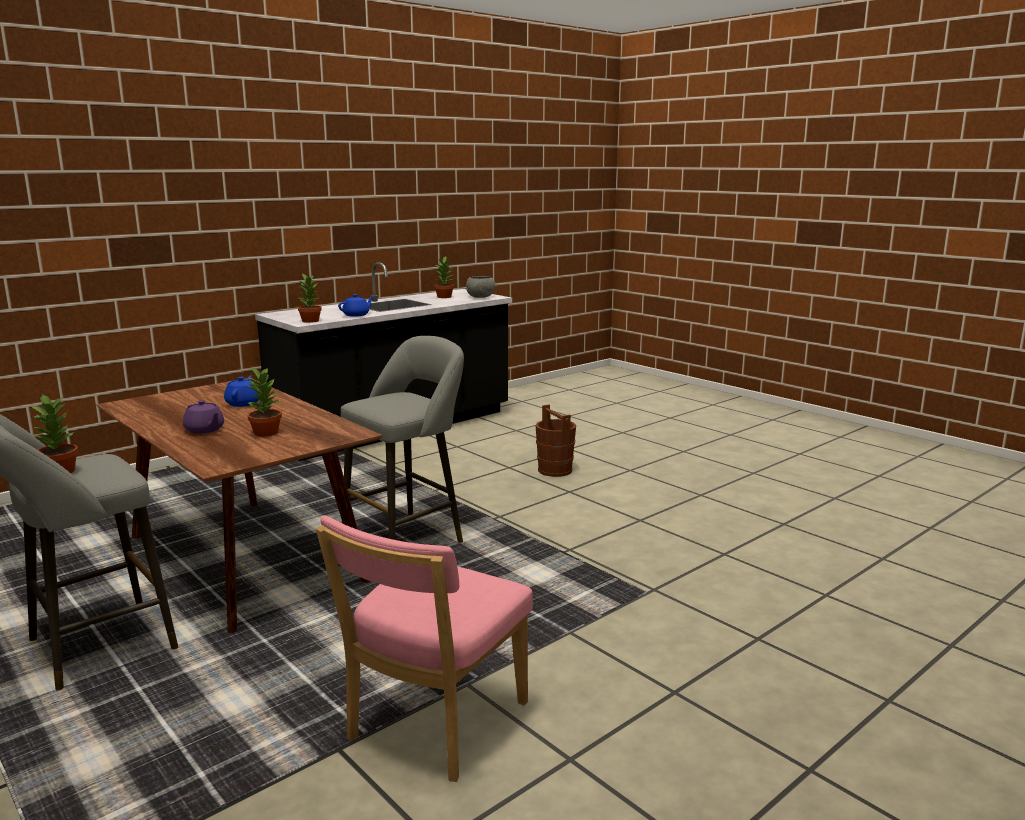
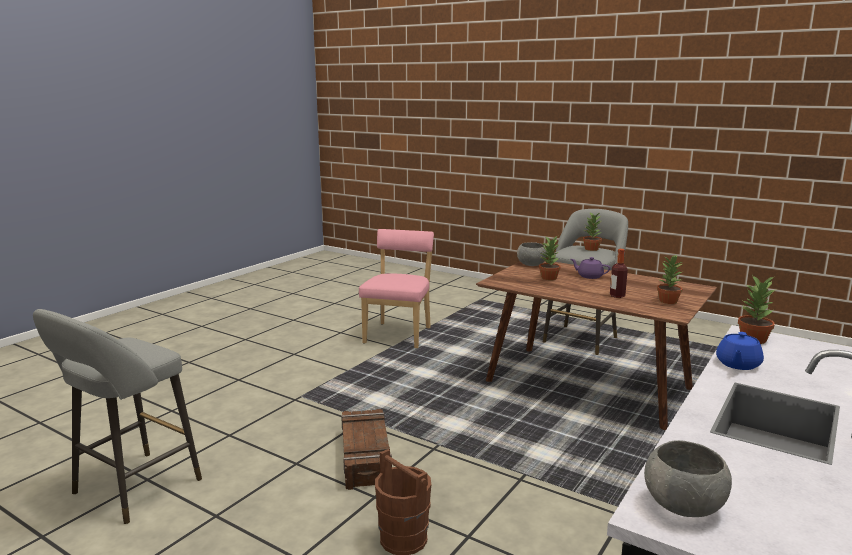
camera: 165 degrees right, 0 degrees up
(236, 459) = (531, 264): none -> grey bowl
(243, 403) = (617, 296): blue teapot -> bottle
(408, 539) = (493, 414): grey stool -> grey stool (131, 489)
(444, 297) = (770, 493): potted plant -> potted plant (667, 301)
(571, 517) = (364, 457): none -> crate

